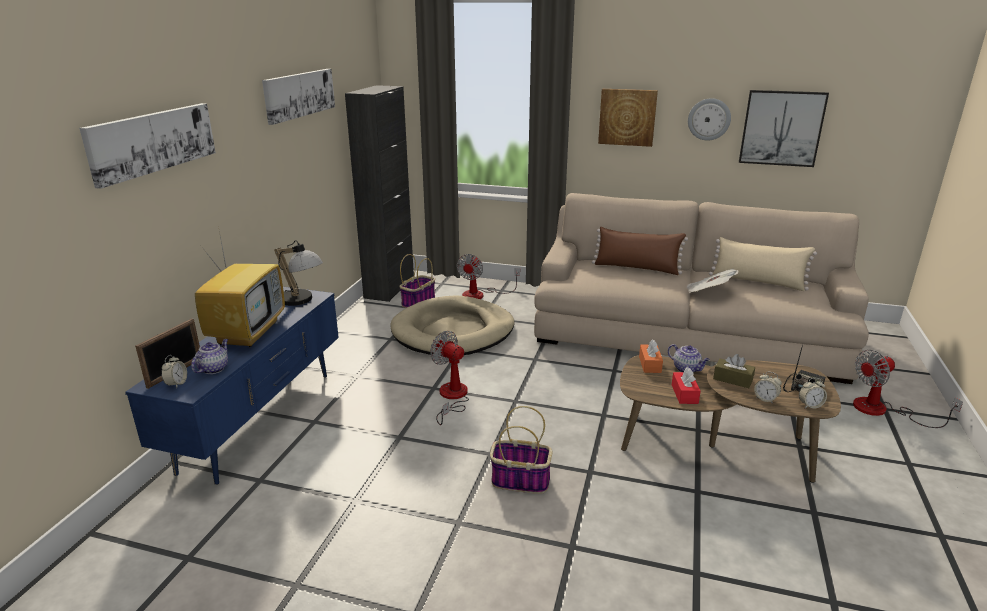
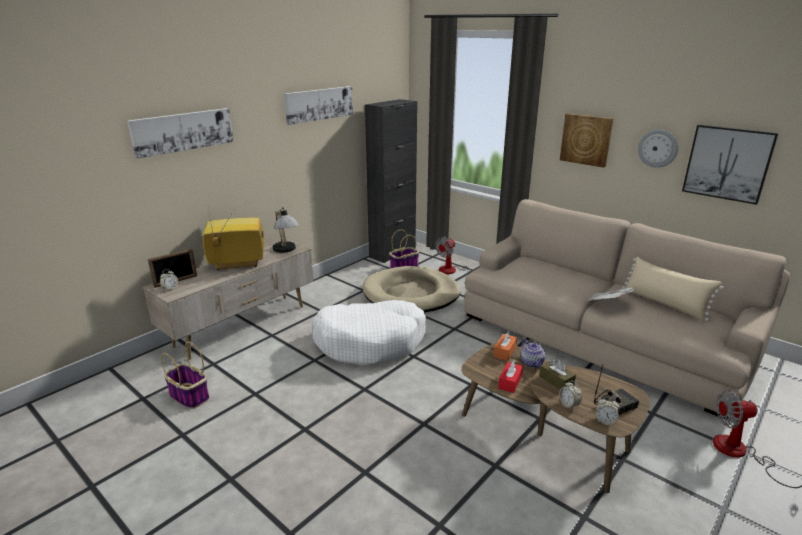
camera: 25 degrees right, 0 degrees up
(213, 368) = (197, 283): teapot -> none
(247, 332) = (236, 264): television -> television turned 135 degrees counterclockwise
(260, 420) = (242, 326): blue tv stand -> beige tv stand
(452, 397) = (370, 342): fan -> white dog bed
(519, 481) = (367, 414): basket -> basket (188, 396)
(636, 268) = (561, 271): brown pillow -> none

